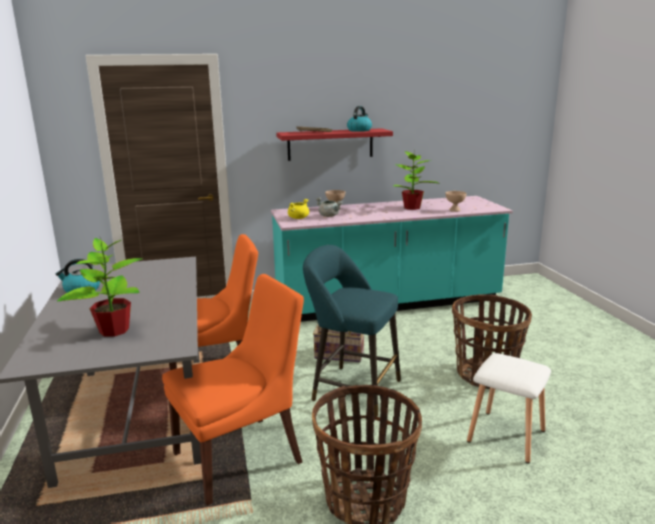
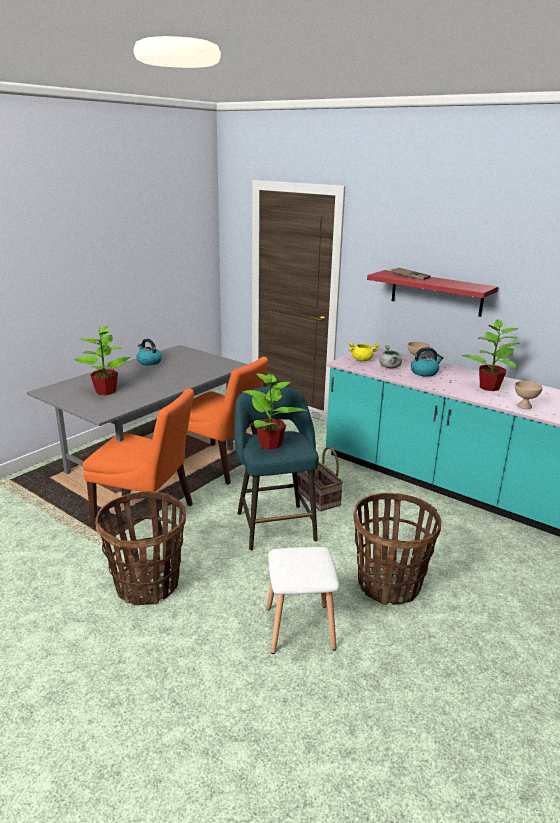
camera: 50 degrees right, 5 degrees up
(358, 301) = (270, 444): none -> potted plant
(359, 130) = (458, 284): kettle -> kettle (424, 372)

